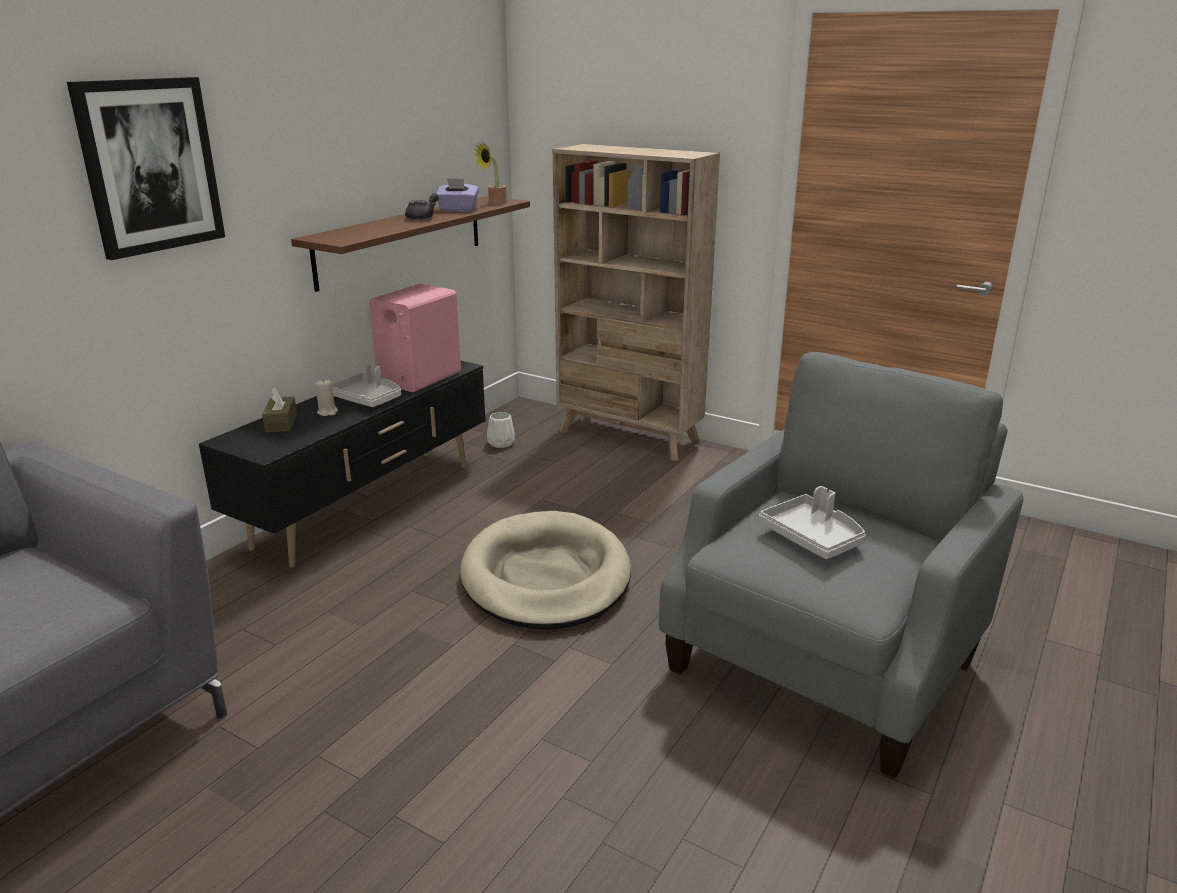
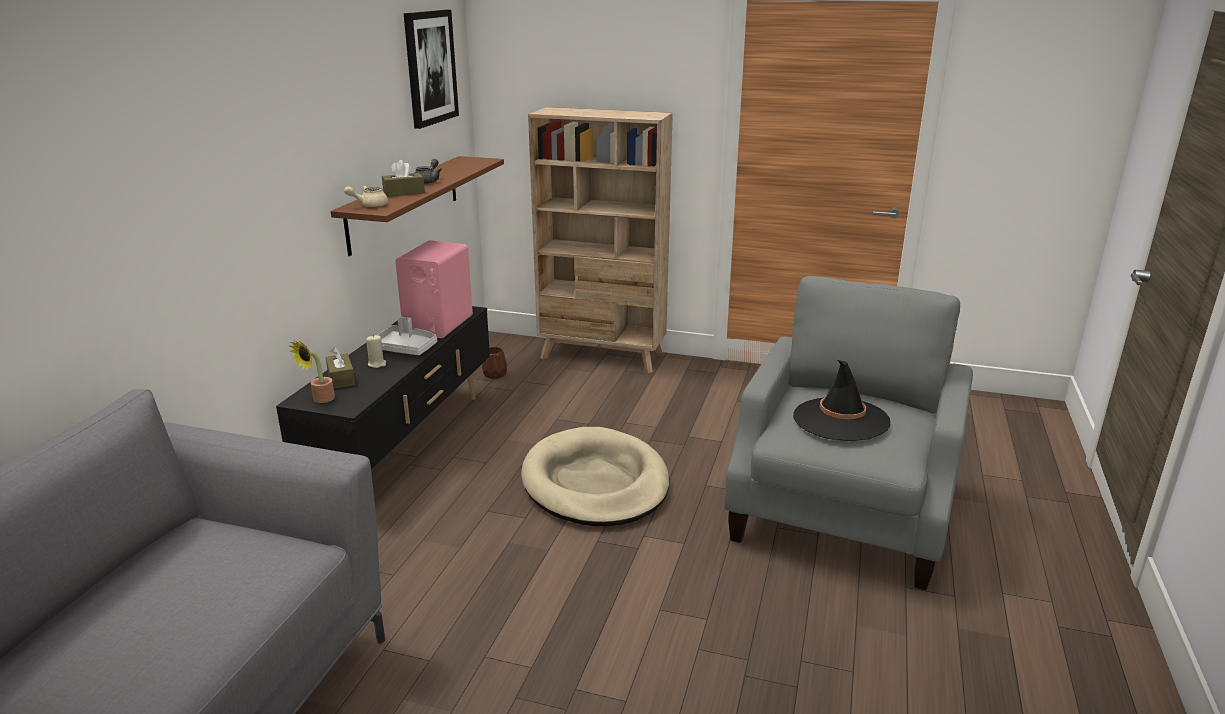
camera: 15 degrees left, 0 degrees up
(150, 166) = (231, 157): picture -> picture (430, 67)
(335, 236) = (369, 205): none -> beige teapot
(385, 226) = (404, 192): none -> brown tissue box
(458, 210) = (450, 171): purple tissue box -> none
(494, 203) = (475, 163): potted plant -> potted plant (320, 400)
(501, 443) = (495, 374): white vase -> brown vase
(813, 537) = (840, 419): grey tray -> black hat

